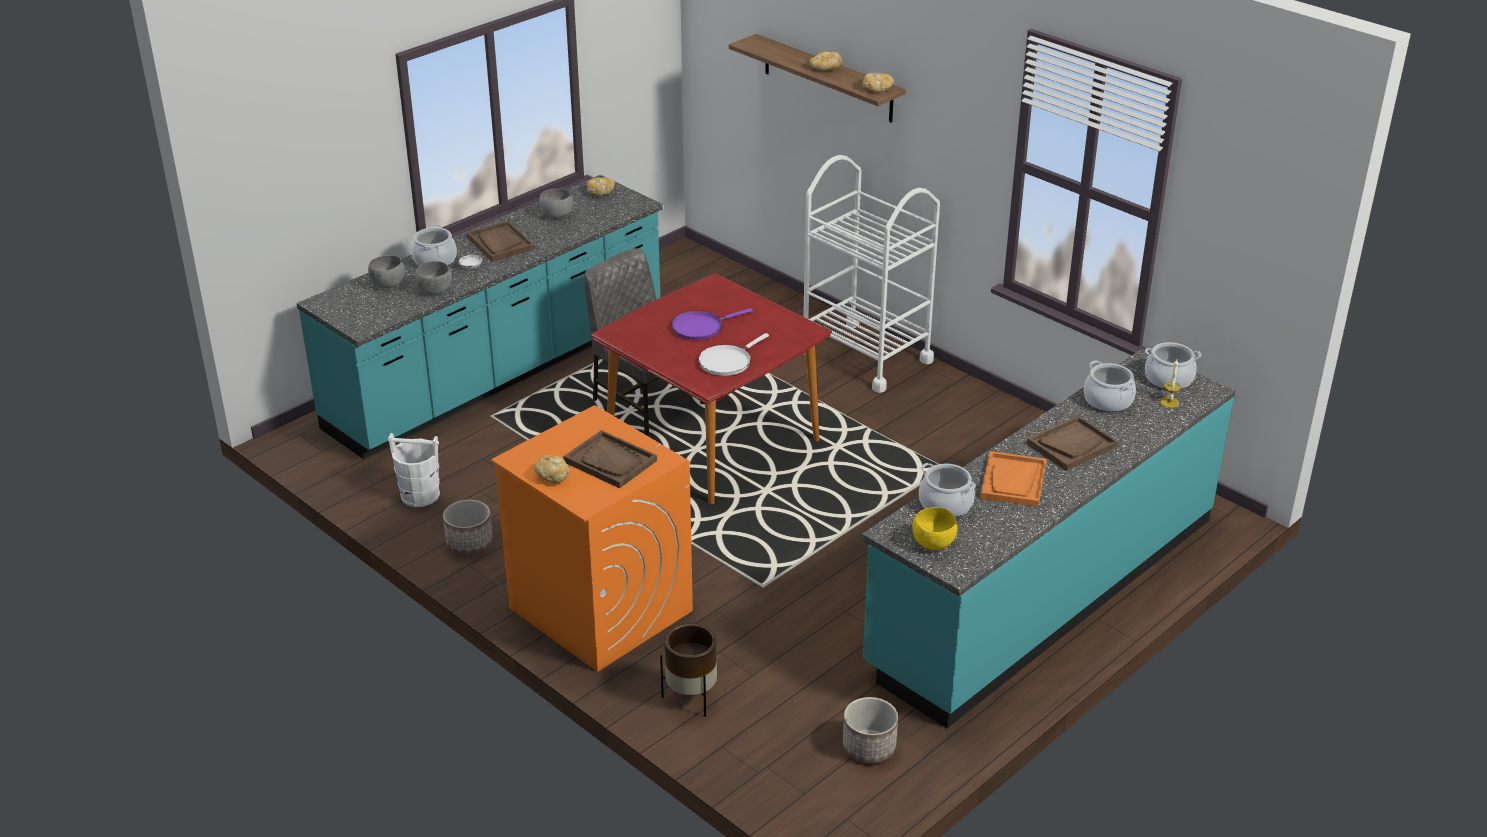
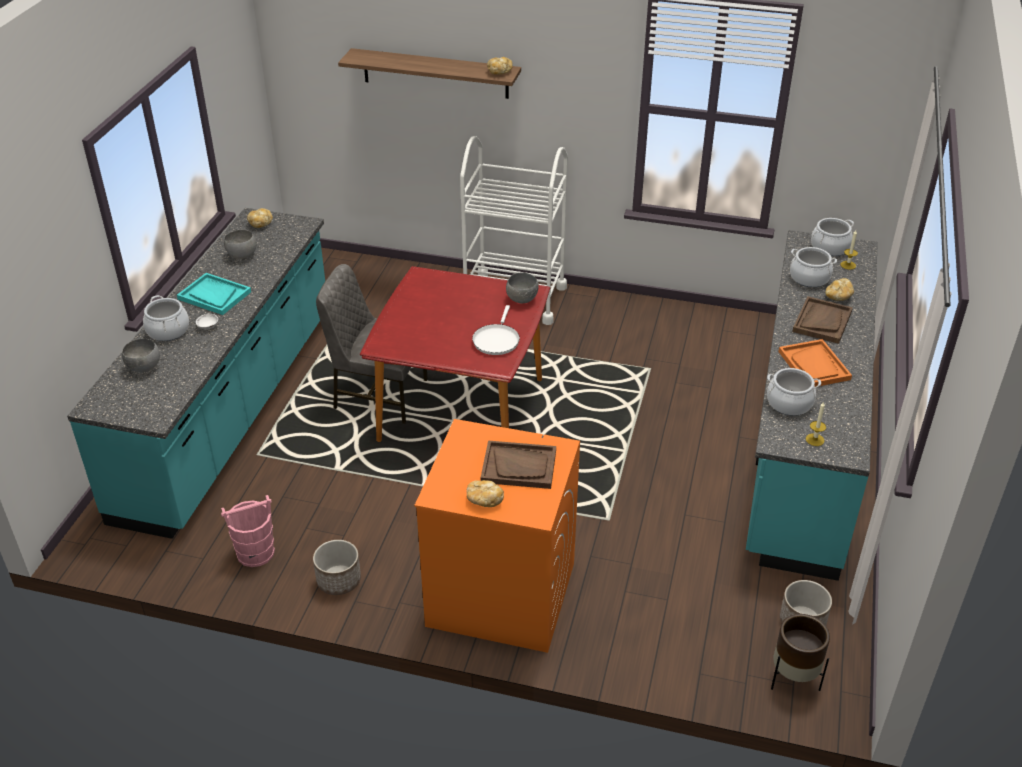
camera: 30 degrees left, 5 degrees up
(420, 495) = (255, 553): white bucket -> pink bucket
(435, 291) = (196, 360): grey bowl -> grey bowl (522, 299)
(500, 243) = (214, 295): brown tray -> turquoise tray
(691, 698) = (640, 642): brown planter -> brown planter (793, 678)
(700, 327) = (446, 317): purple frying pan -> none
(825, 69) = (441, 65): bread -> bread (838, 296)
(934, 544) = (815, 439): yellow bowl -> candle

